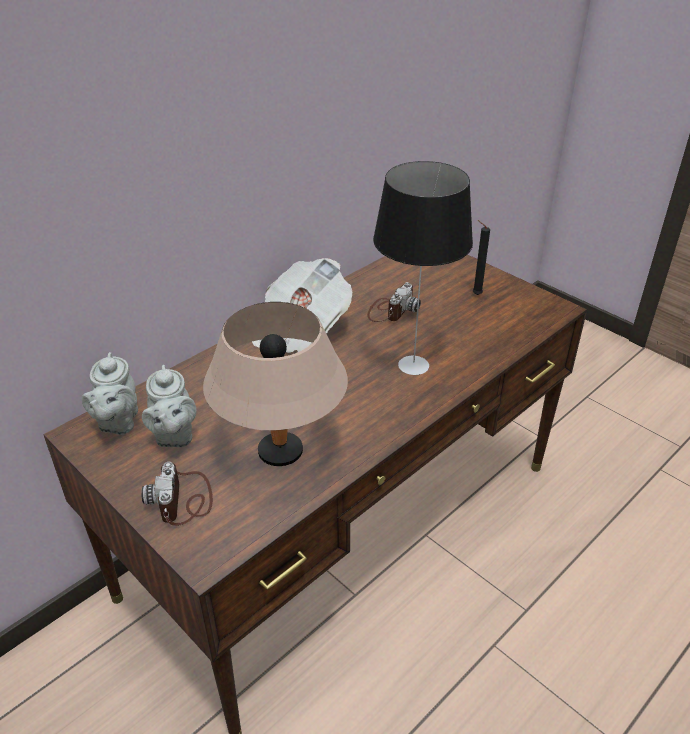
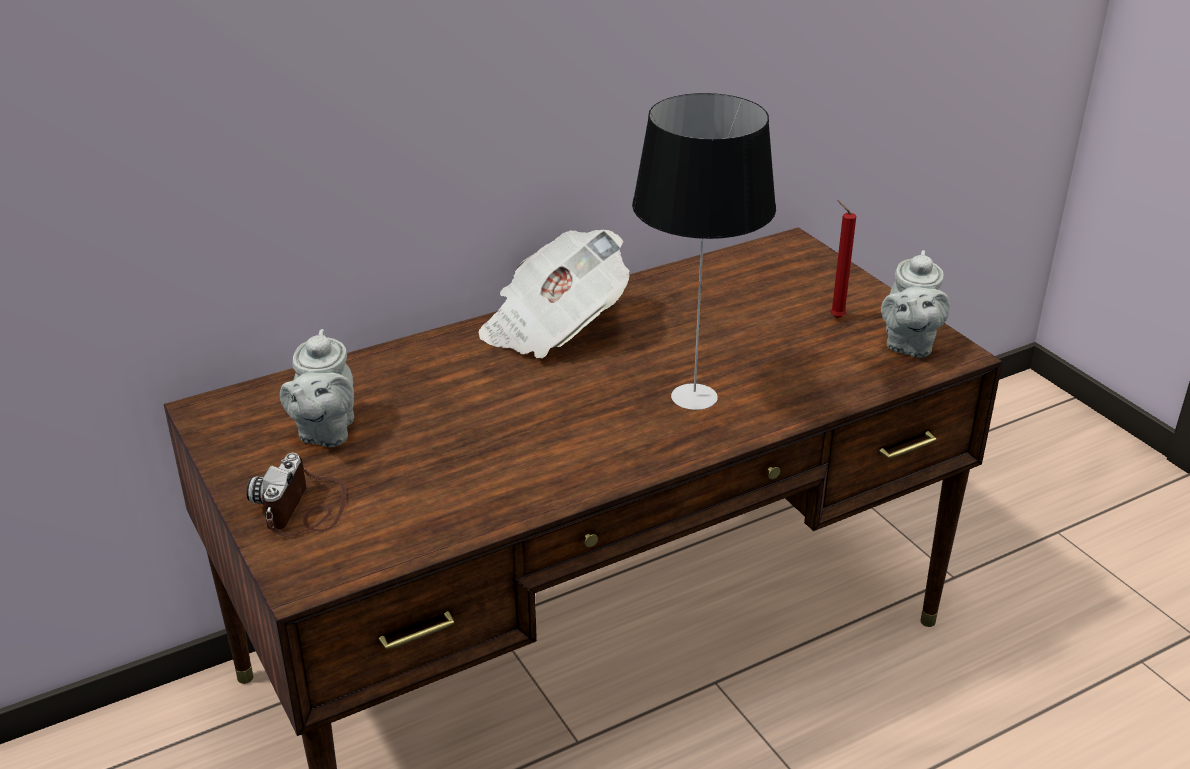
camera: 15 degrees right, 5 degrees down
(117, 422) = (260, 405): grey teapot -> grey teapot (908, 344)
(281, 451) = (457, 473): beige table lamp -> none
(391, 310) = (696, 321): camera -> none
(475, 294) = (834, 317): black candle -> red candle

